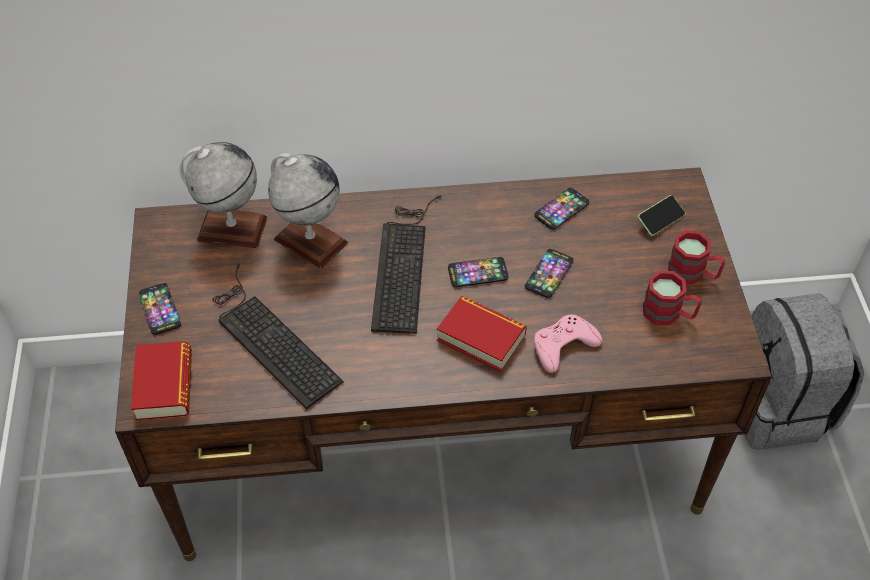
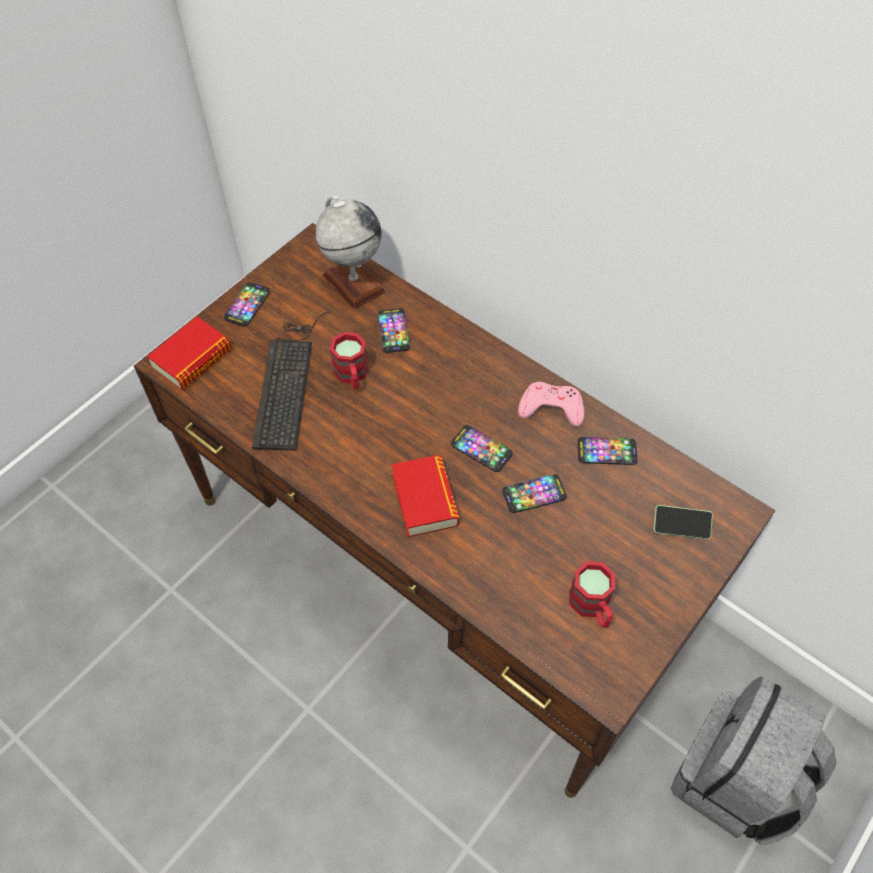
camera: 45 degrees right, 5 degrees up
(310, 241) = (393, 331): globe -> phone
(403, 264) = (436, 399): keyboard -> none
(563, 346) = (477, 558): pink game controller -> pink game controller (551, 407)
(693, 273) = (654, 592): red mug -> red mug (352, 376)

